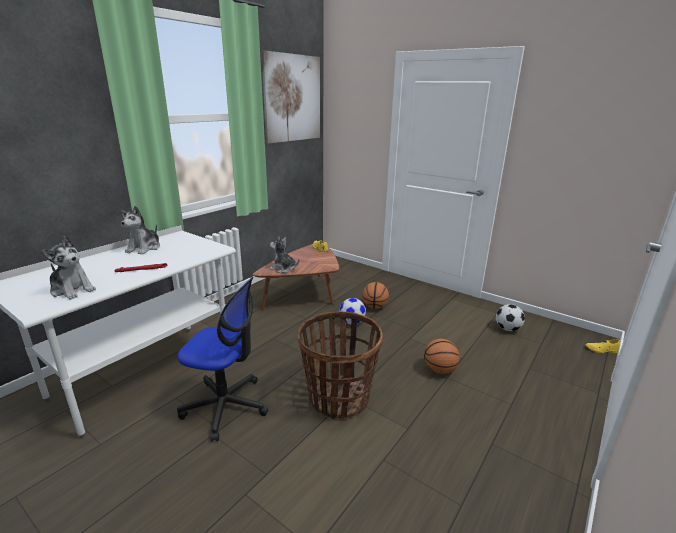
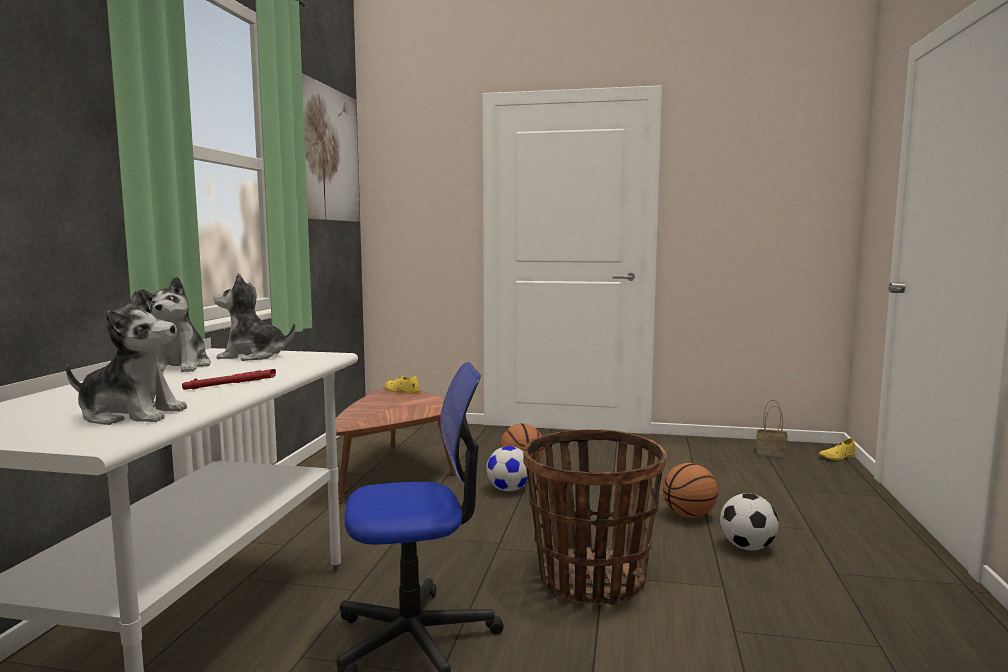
camera: 25 degrees left, 15 degrees down
(283, 269) = (374, 418): plush toy -> plush toy (253, 356)
(507, 329) = (718, 457): football -> football (747, 547)
(552, 333) = (771, 452): none -> basket

